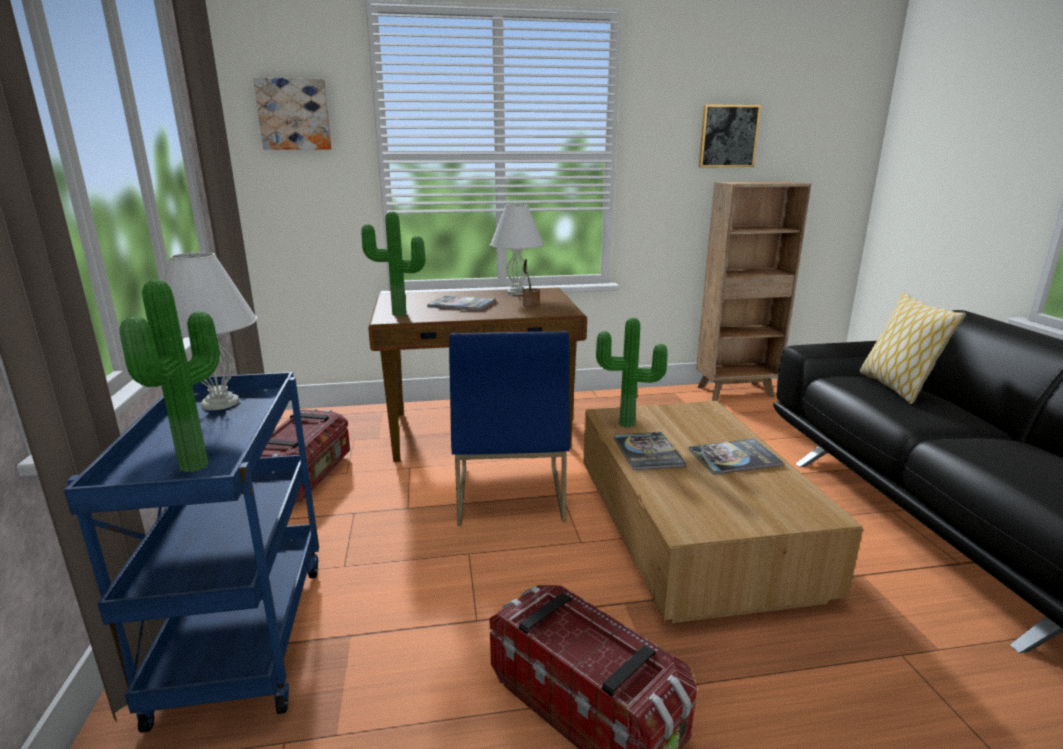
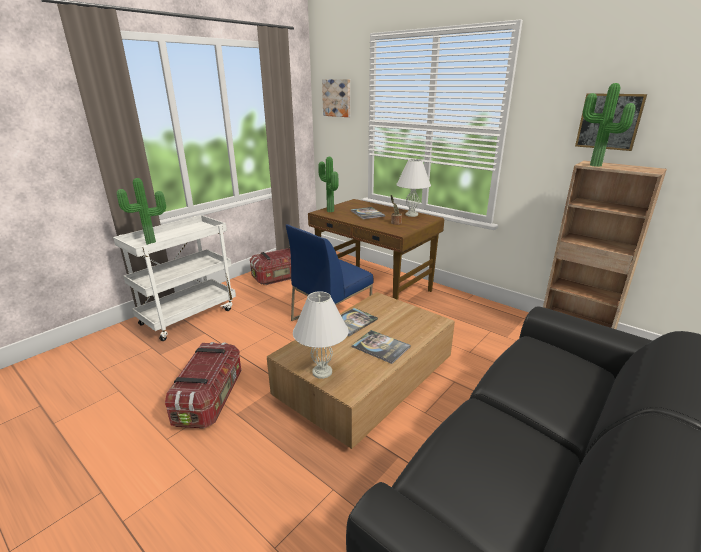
camera: 50 degrees right, 5 degrees up
(220, 403) = (199, 227): white table lamp -> white table lamp (321, 372)
(243, 634) = (189, 315): blue cart -> white cart
(627, 425) = (374, 307): potted plant -> potted plant (594, 165)
(896, 387) = (560, 368): pillow -> none

